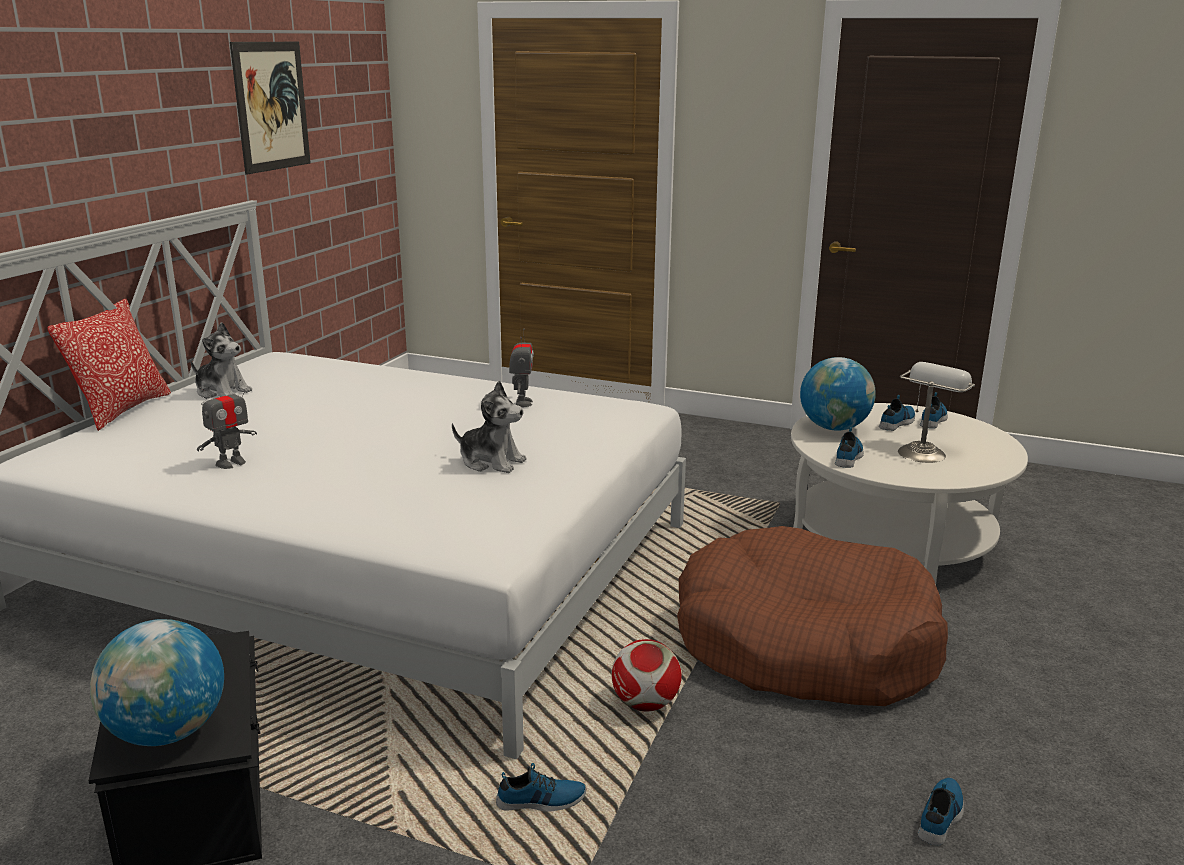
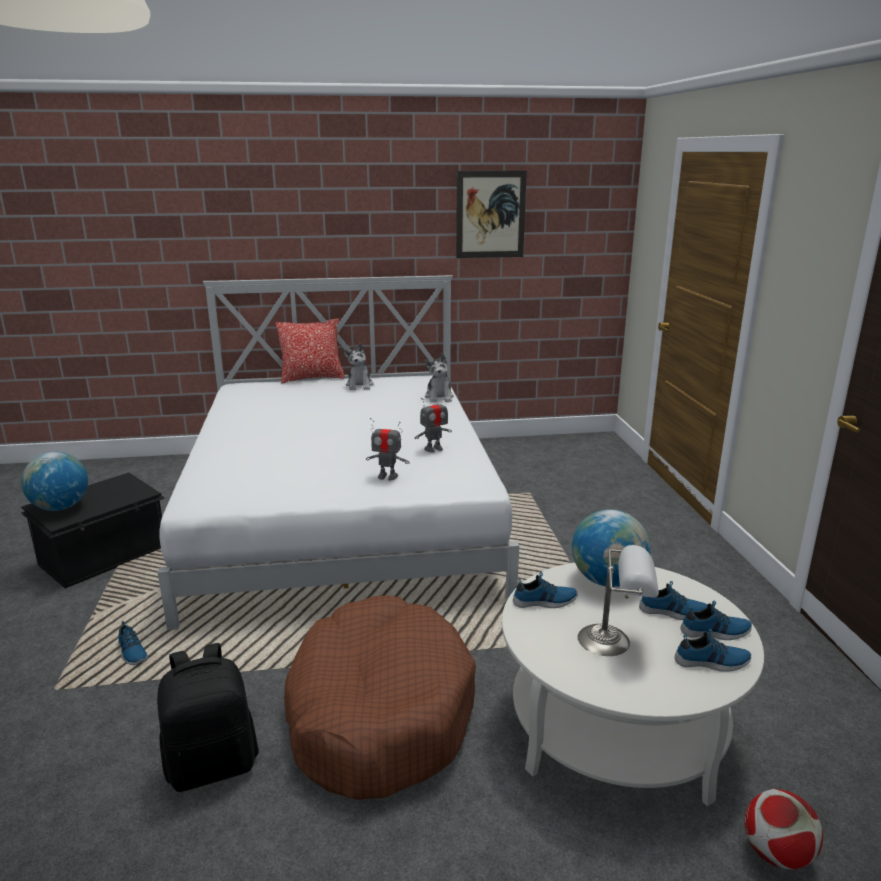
camera: 60 degrees right, 0 degrees up
(231, 463) = (263, 416): toy robot -> toy robot (387, 476)
(491, 462) = (324, 468): plush toy -> plush toy (439, 397)
(645, 704) = (250, 659): football -> football (776, 853)
(826, 766) = (213, 764): none -> black backpack
(941, 816) = (171, 847): shoe -> shoe (712, 662)

